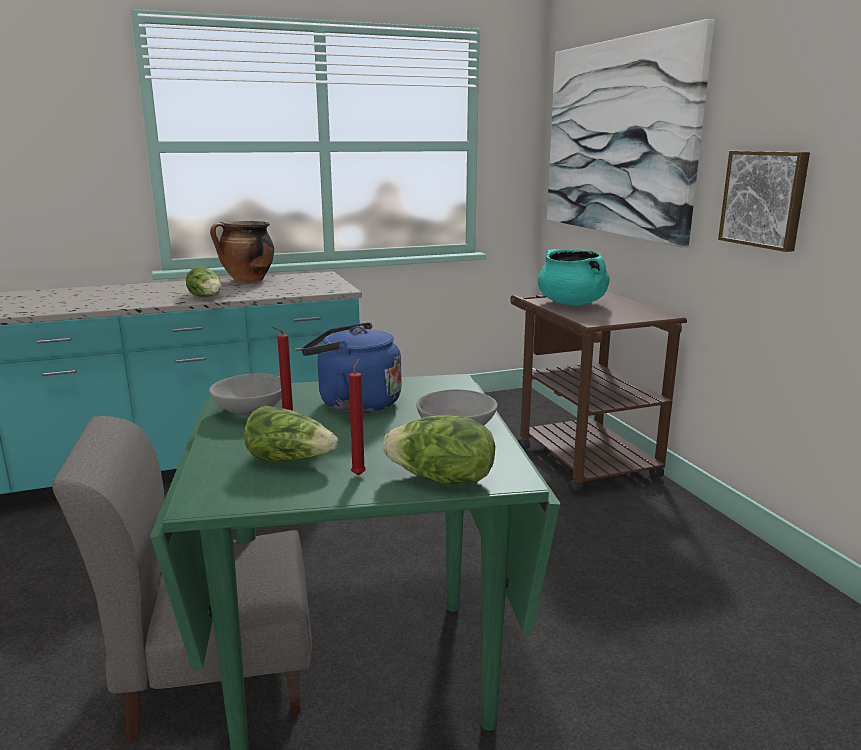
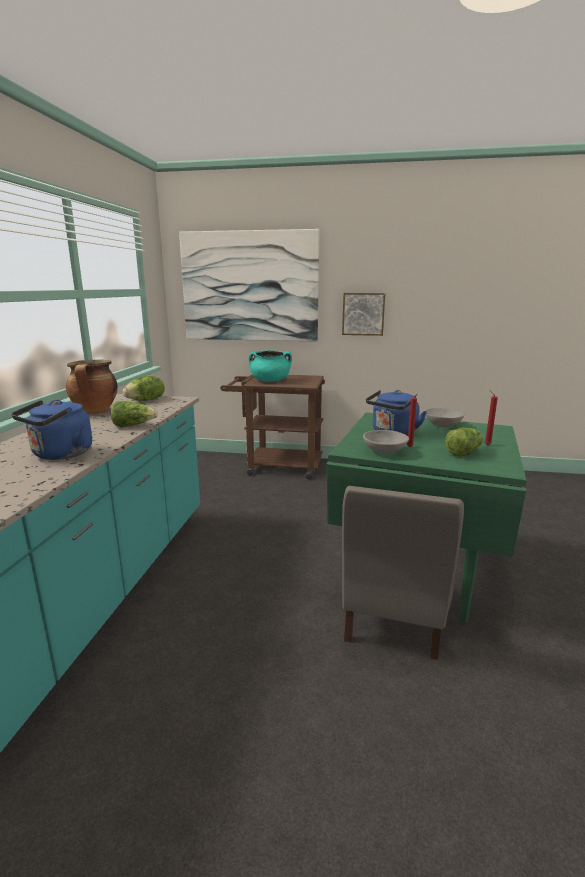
camera: 60 degrees left, 0 degrees up
(97, 301) = (60, 455): none -> blue kettle
(442, 479) = (497, 435): lettuce -> lettuce (146, 400)

